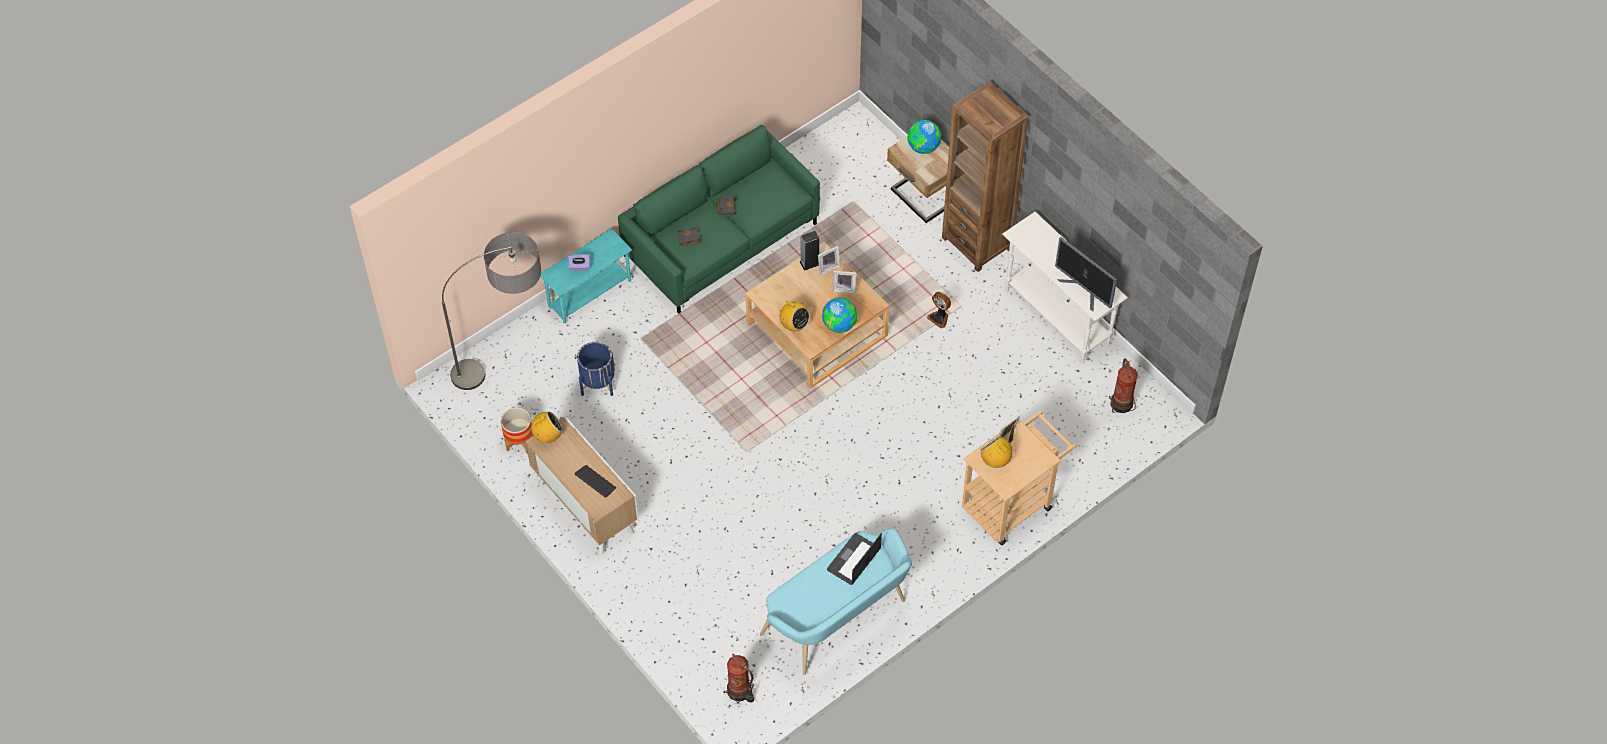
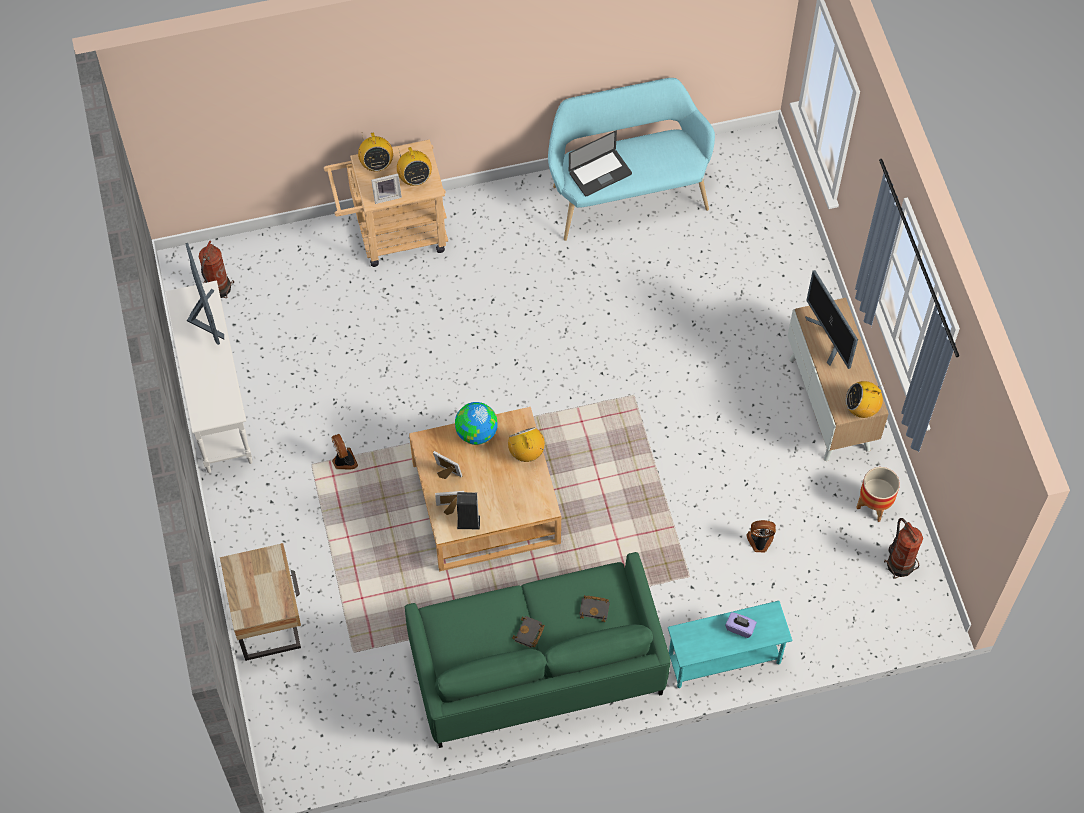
camera: 155 degrees left, 5 degrees up
(509, 367) = (854, 603): floor lamp -> none
(595, 481) = (829, 339): keyboard -> monitor
(598, 382) = (760, 542): blue planter -> fan
(739, 692) = (752, 168): fire extinguisher -> fire extinguisher (900, 563)
(923, 147) = (255, 597): globe -> none
(977, 243) = (245, 534): brown bookcase -> none
(1034, 460) = (376, 164): none -> radio

